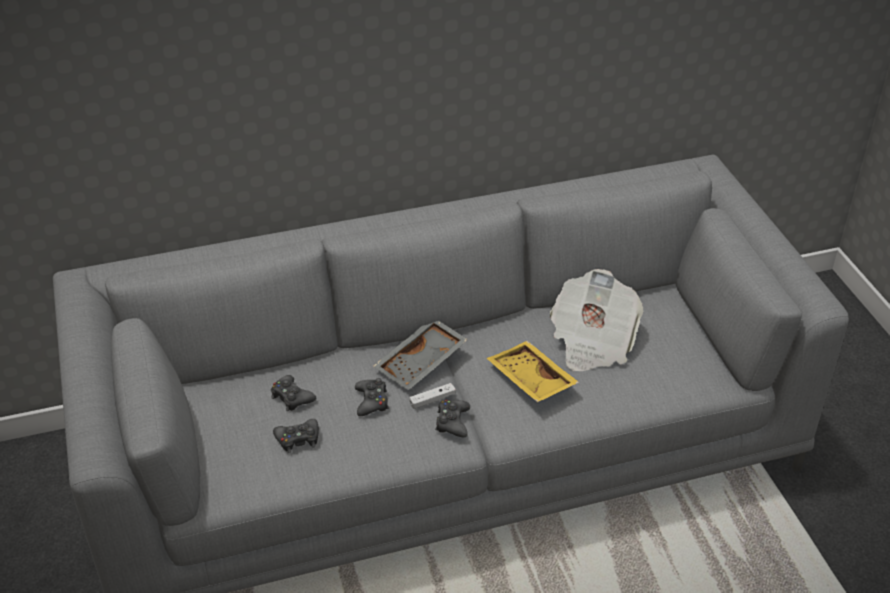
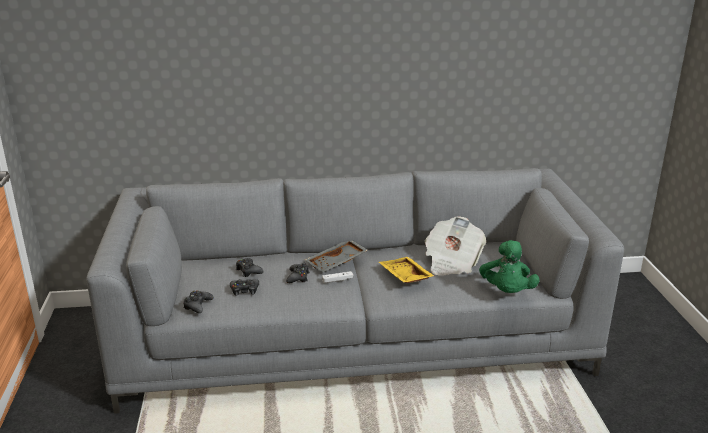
camera: 10 degrees right, 15 degrees down
(452, 422) = (347, 292): black game controller -> black game controller (197, 305)
(683, 392) = (507, 292): none -> green plush toy

